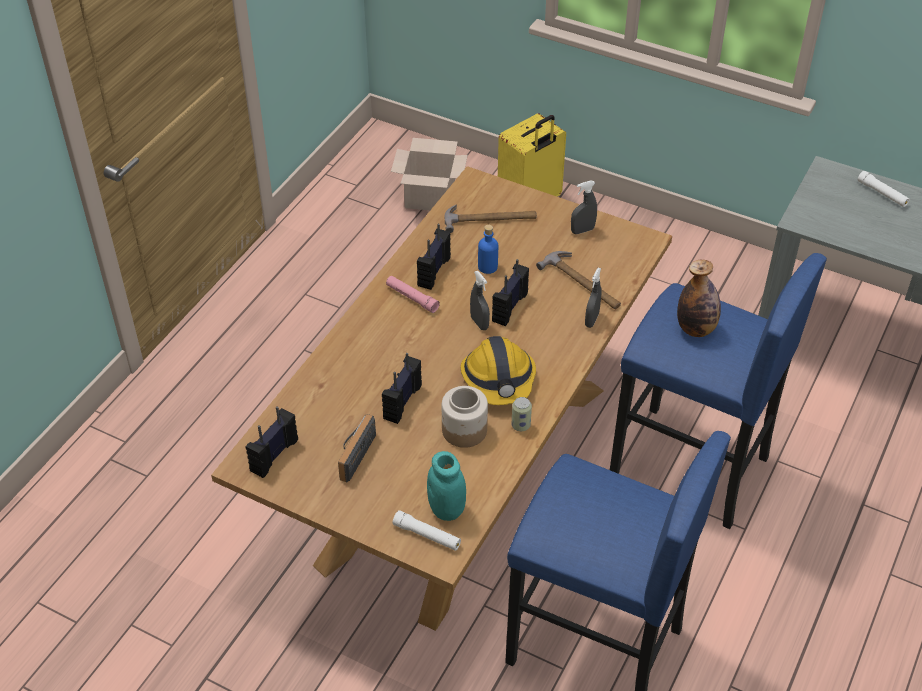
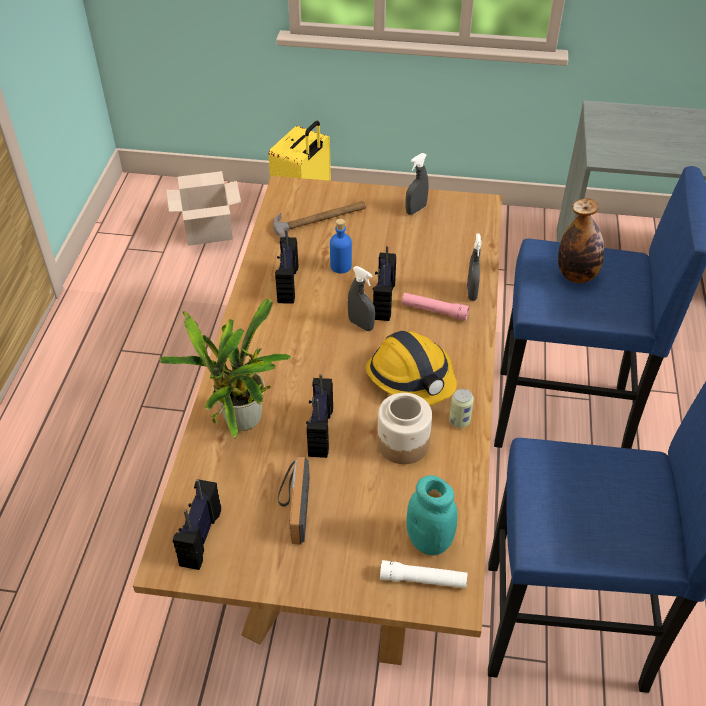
camera: 20 degrees left, 0 degrees up
(342, 378) = (240, 424): none -> potted plant
(412, 298) = (277, 317): pink flashlight -> pink flashlight (434, 311)
(582, 283) = (443, 259): hammer -> none
(882, 194) = (658, 119): white flashlight -> none

